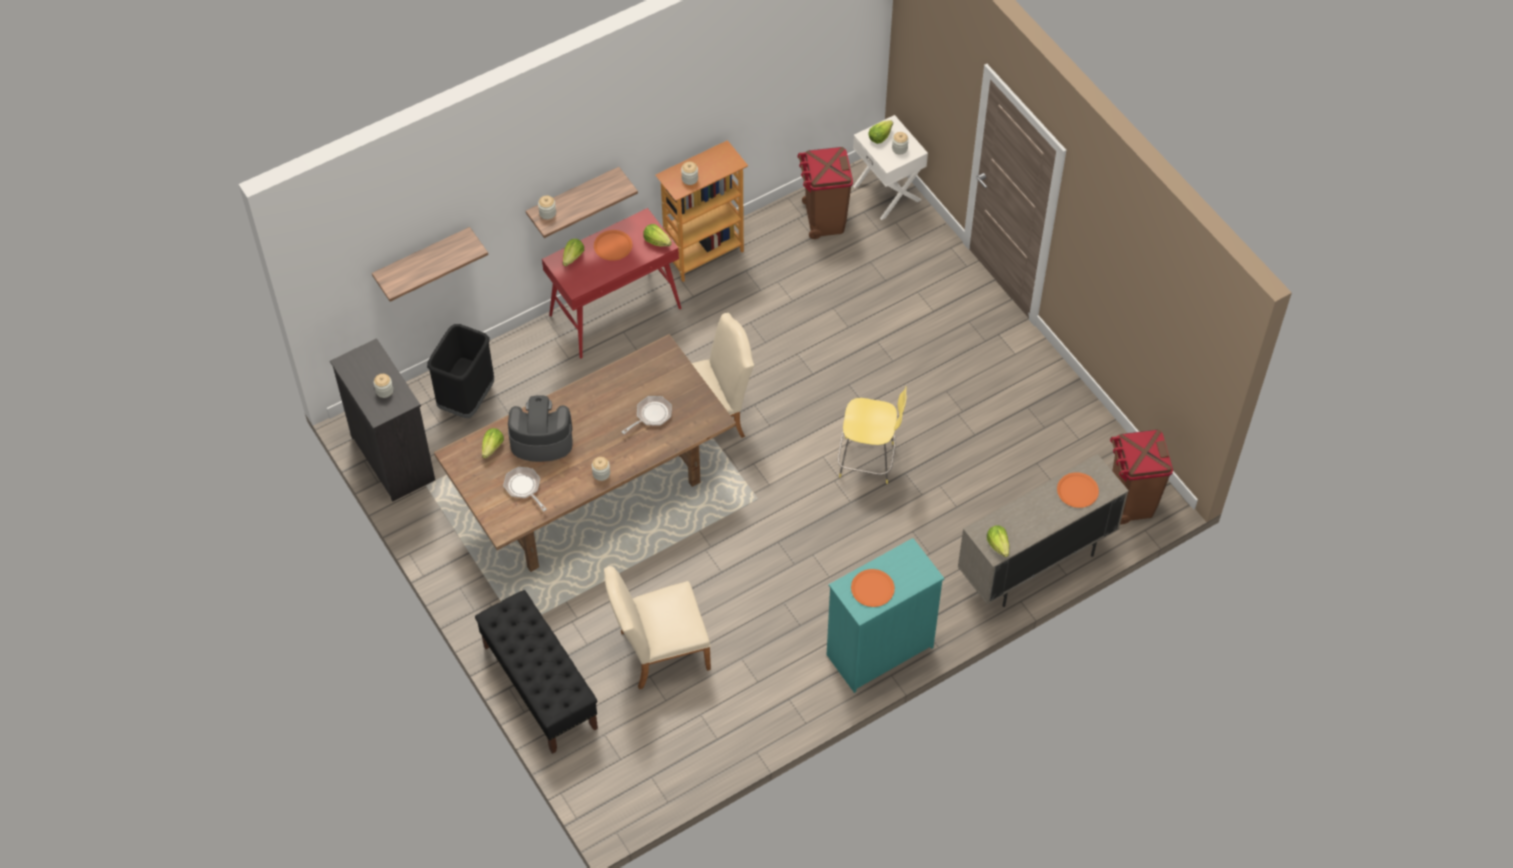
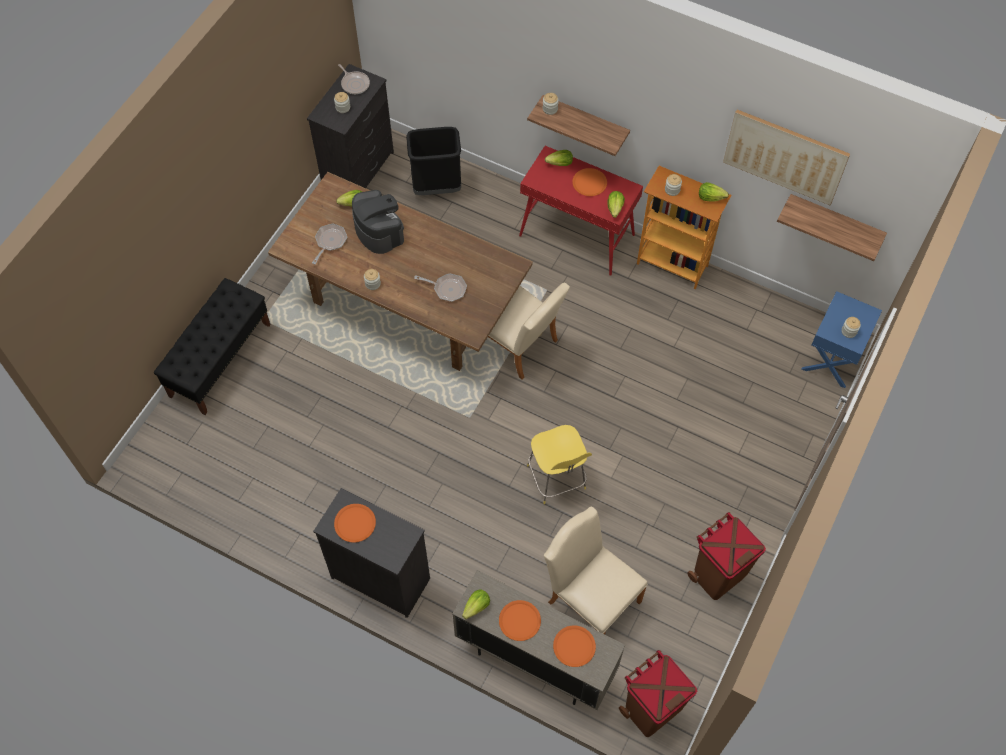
camera: 60 degrees right, 5 degrees up
(361, 367) = (354, 83): none -> frying pan
(422, 259) = (452, 58): shelf -> shelf (835, 221)
(658, 651) = (292, 421): beige chair -> beige chair (590, 597)
(761, 62) = (785, 156): none -> picture
(824, 220) = (769, 328): brown trash can -> brown trash can (717, 575)
(878, 651) = (380, 577): turquoise dresser -> black dresser
(879, 137) = (849, 311): lettuce -> lettuce (710, 197)
(888, 192) = (832, 360): white nightstand -> blue nightstand
(1030, 519) = (519, 620): none -> orange plate

